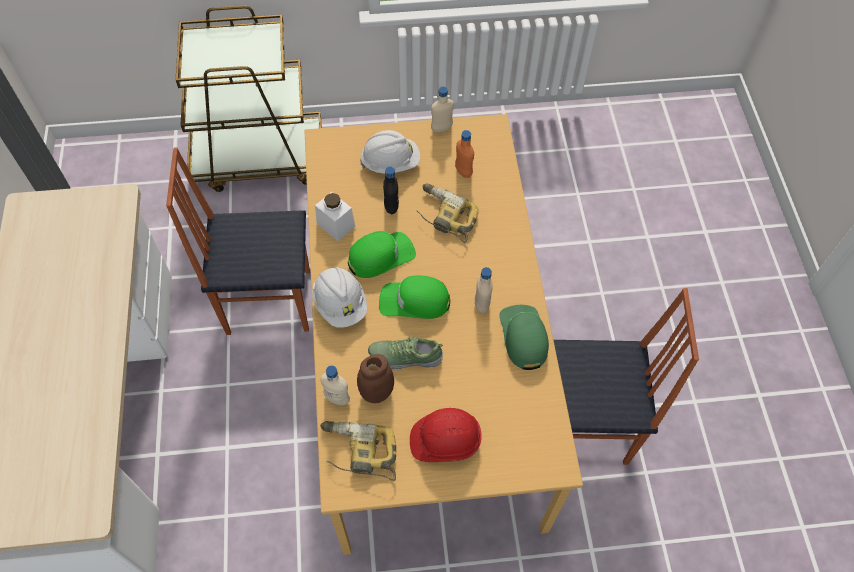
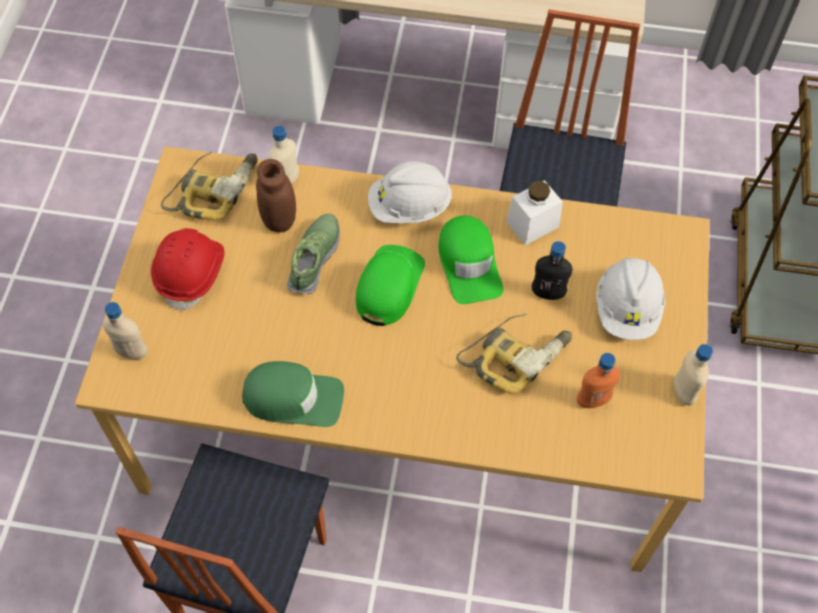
camera: 105 degrees right, 0 degrees up
(482, 304) = (359, 362): beige bottle -> beige bottle (132, 352)

